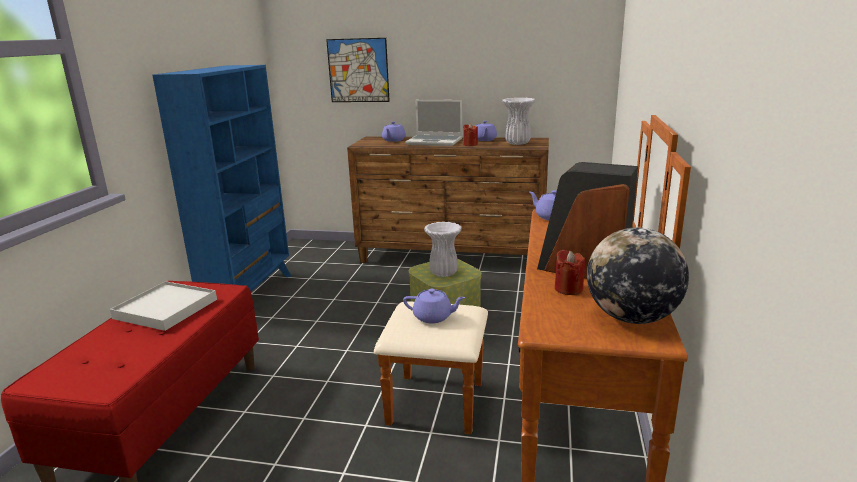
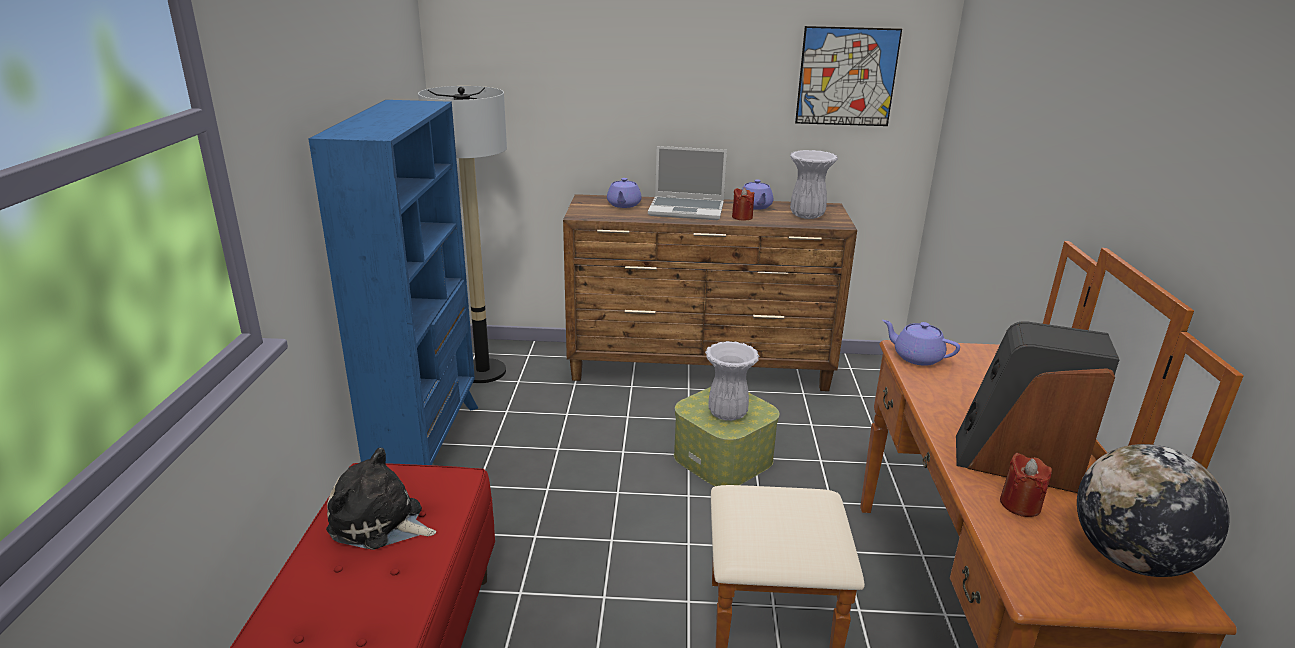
camera: 10 degrees left, 5 degrees up
(166, 309) = (380, 523): white tray -> plush toy
(303, 257) = (482, 371): none -> floor lamp
(358, 70) = (567, 97): picture -> picture (847, 77)
(433, 317) = (782, 517): purple teapot -> none

